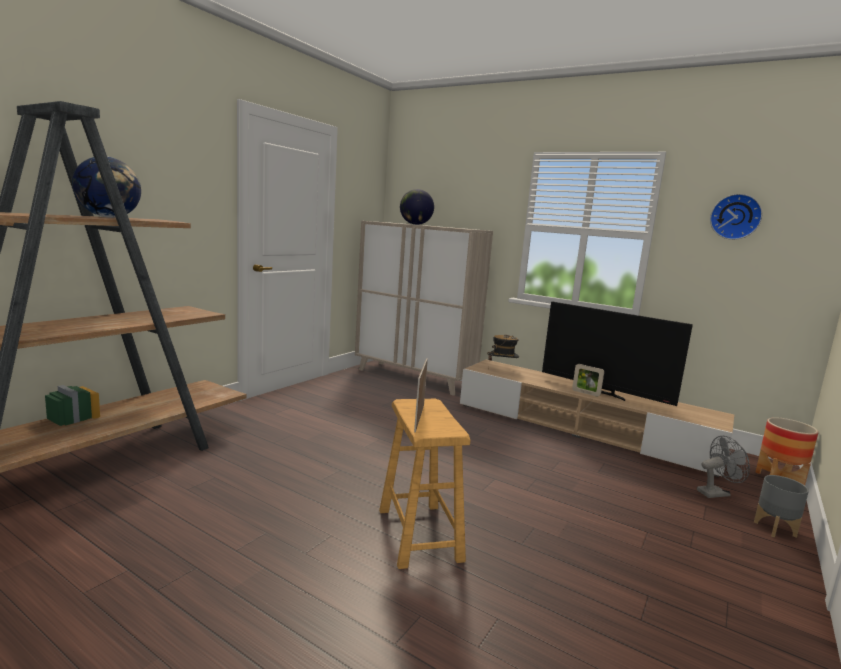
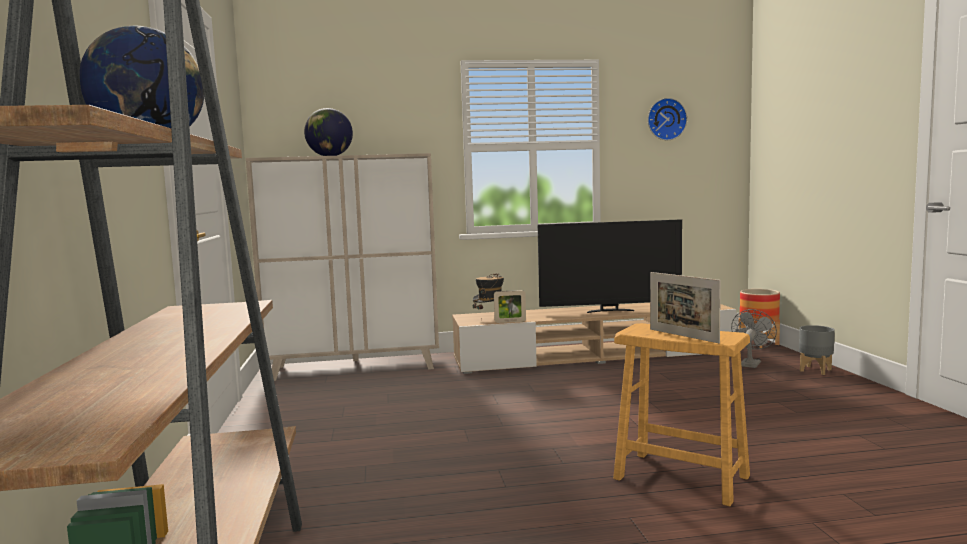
camera: 40 degrees left, 5 degrees down
(586, 393) = (598, 314): picture frame -> picture frame (510, 322)

